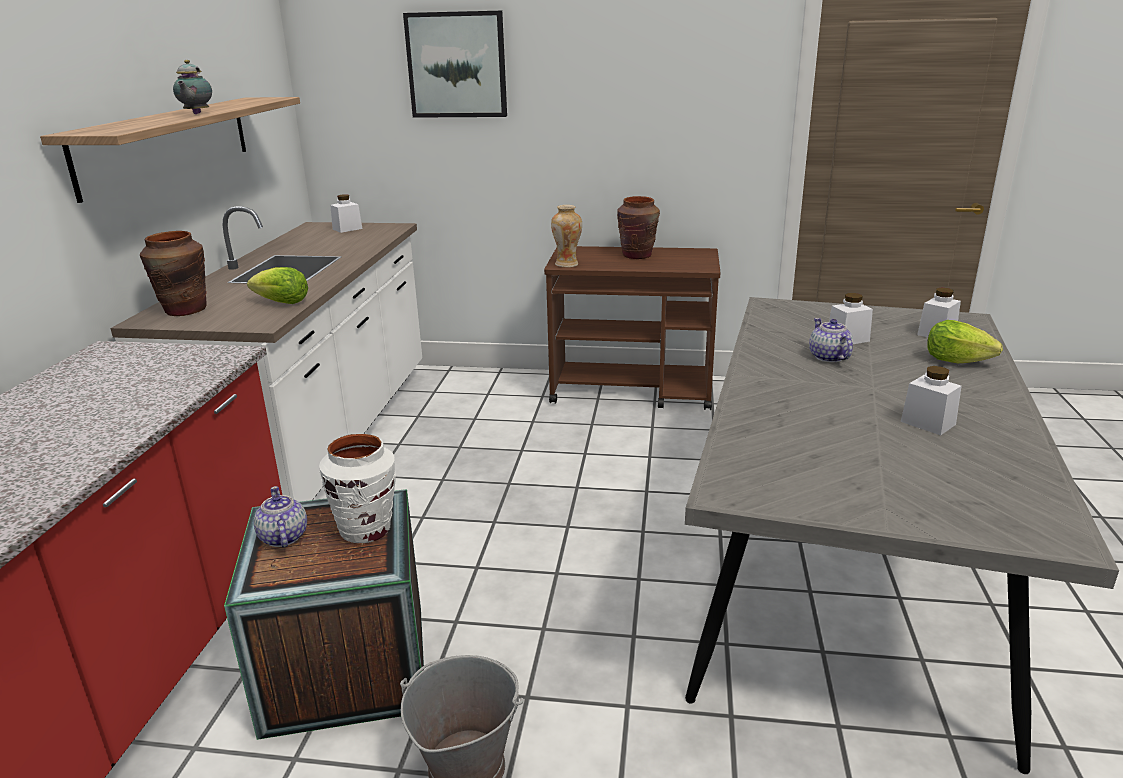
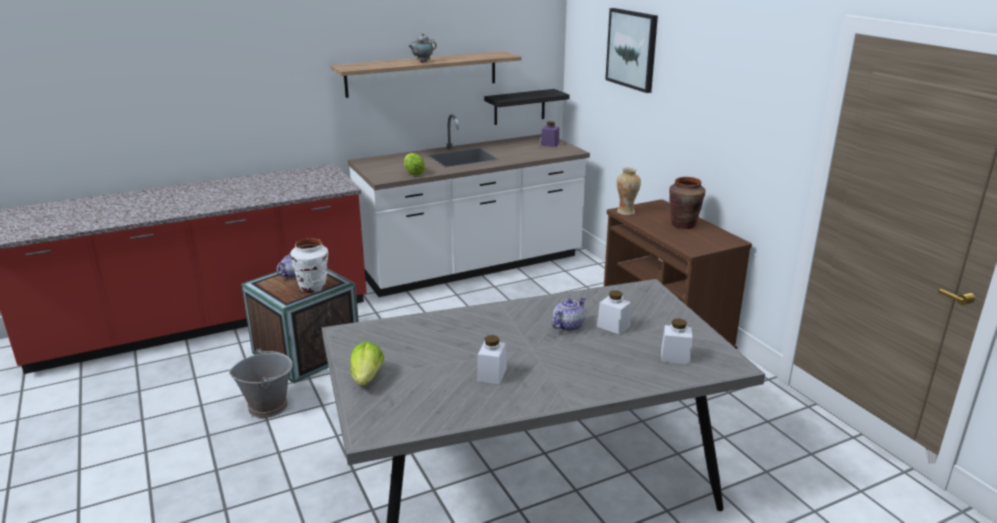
camera: 55 degrees right, 0 degrees up
(185, 310) = (382, 162): brown vase -> none
(273, 187) = (519, 107): none -> black shelf
(347, 229) = (550, 144): white jar -> purple jar
(956, 361) = (622, 371): lettuce -> lettuce (367, 378)

